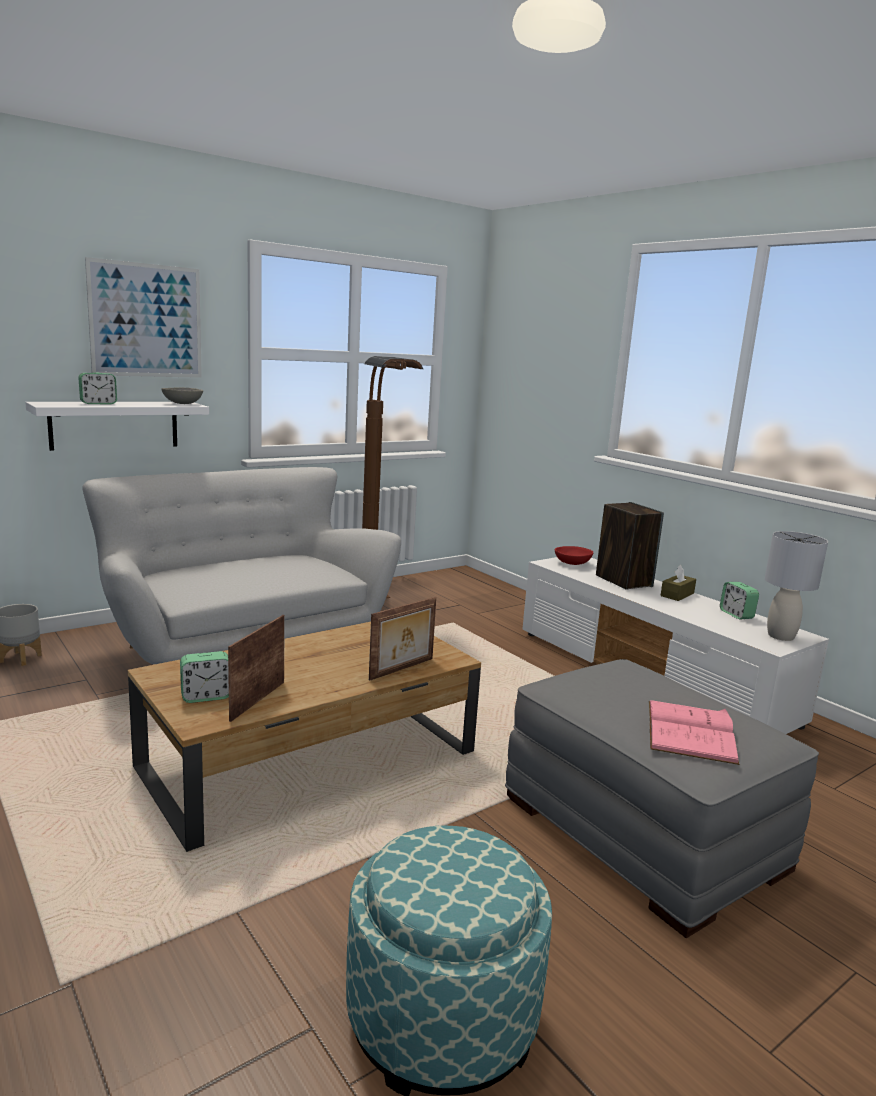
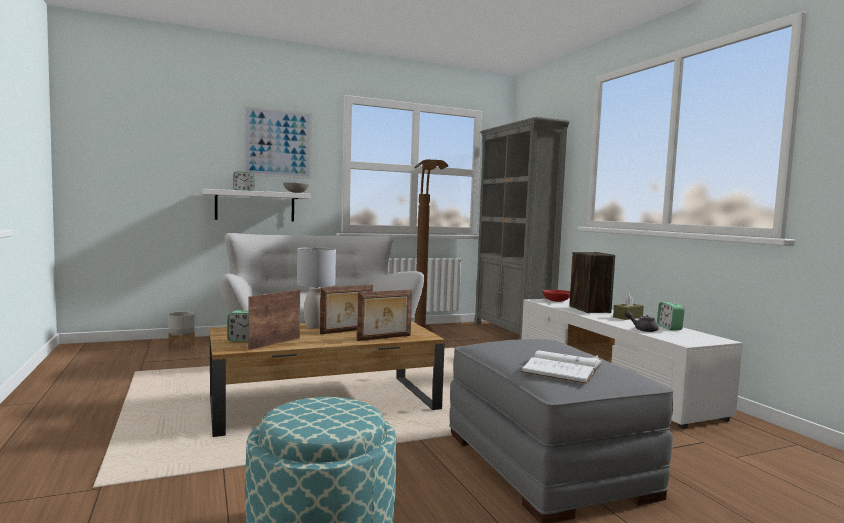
camera: 15 degrees right, 10 degrees down
(339, 658) = (346, 331): none -> picture frame
(490, 589) = (512, 332): none -> grey bookcase
(690, 731) = (563, 367): pink book -> white book
(710, 622) = (642, 329): none -> grey teapot
(781, 636) = (699, 339): grey table lamp -> grey table lamp (315, 326)

